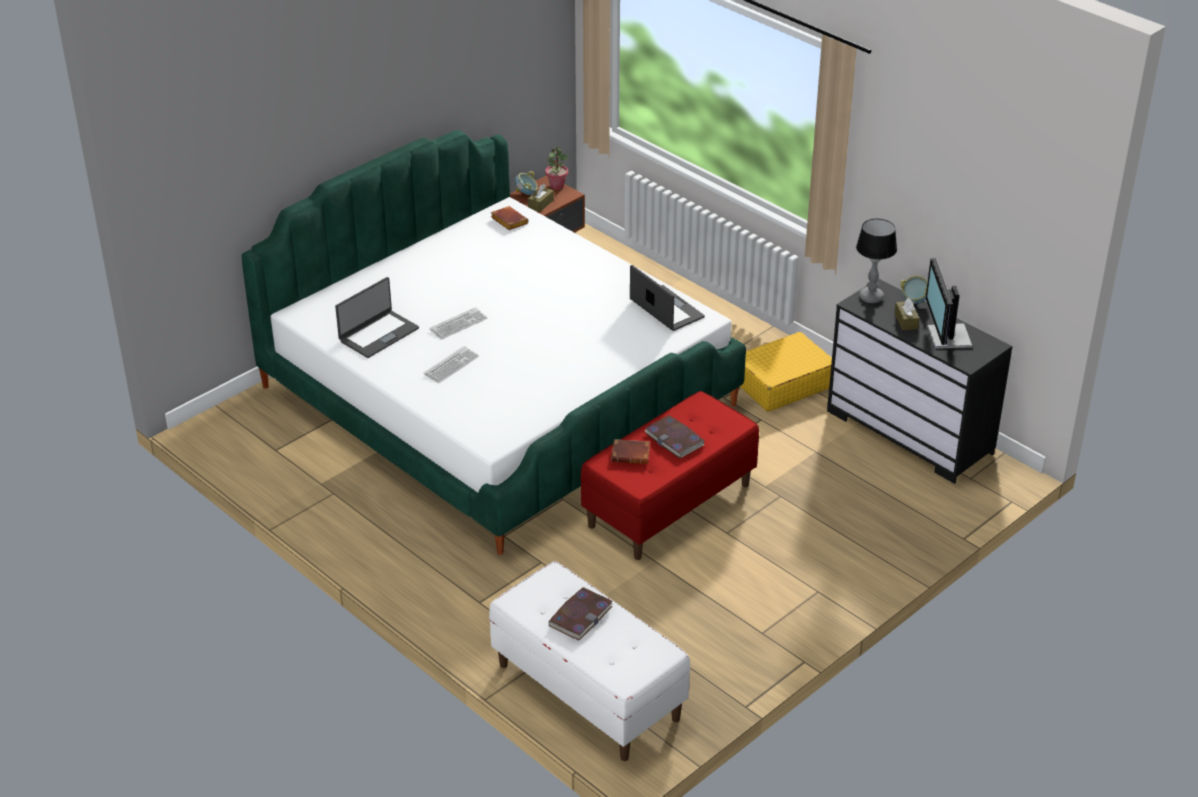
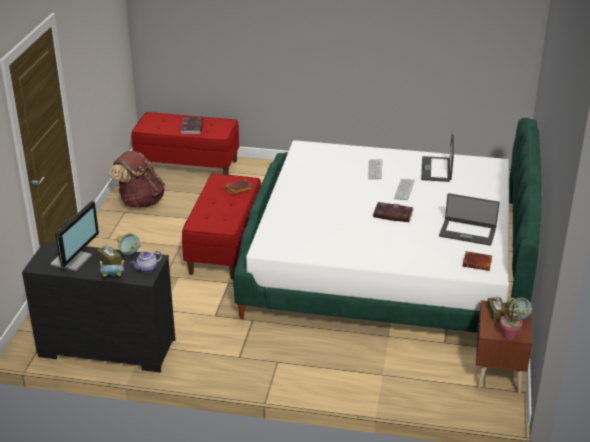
camera: 145 degrees right, 5 degrees down
(587, 692) = (188, 166): white bench -> red bench
(665, 309) = (295, 245): laptop -> laptop (467, 232)
(674, 439) = (222, 204): book -> book (392, 214)
(724, 644) = (140, 201): none -> brown backpack
(782, 383) = (221, 347): yellow suitcase -> none
(871, 297) = (146, 269): table lamp -> teapot
(878, 321) = (129, 253): none -> bowl
(947, 337) = (73, 260): monitor -> monitor turned 60 degrees clockwise

